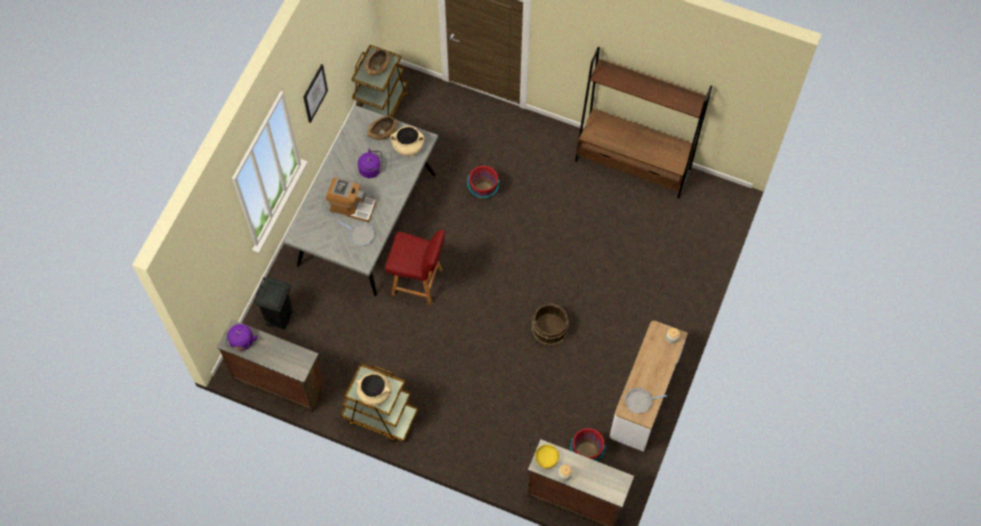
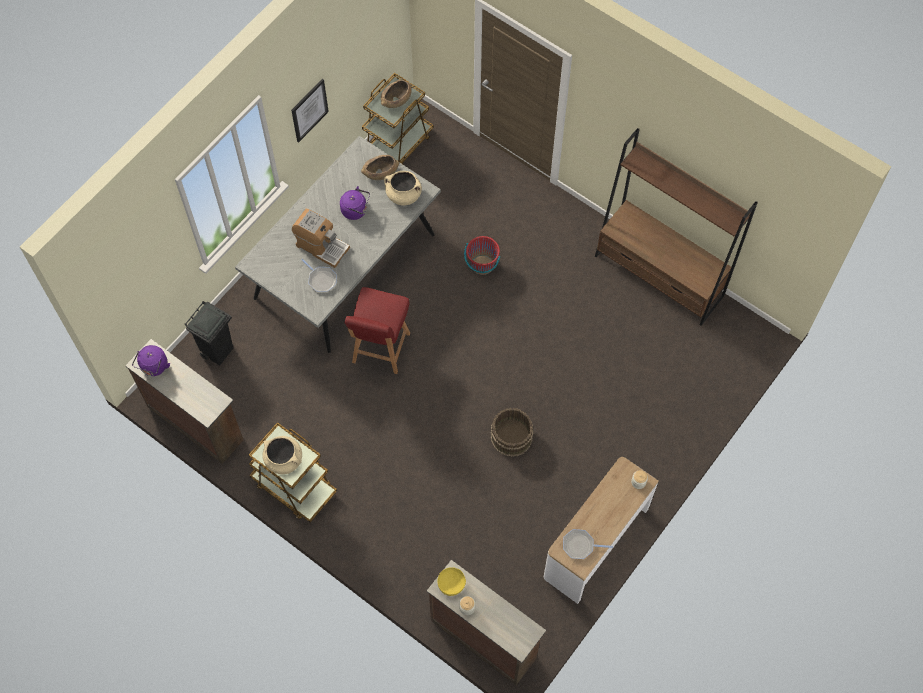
camera: 15 degrees right, 0 degrees up
(418, 282) = (380, 349): red chair -> red chair turned 75 degrees clockwise
(586, 452) = (512, 587): red bucket -> none

